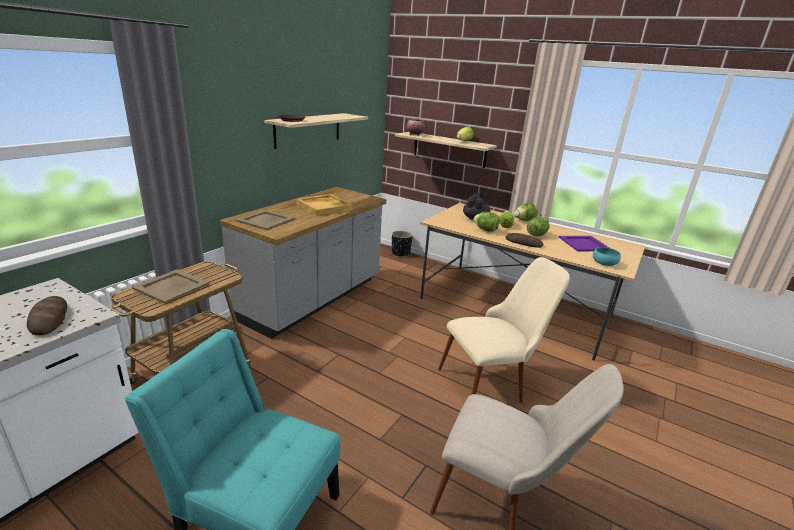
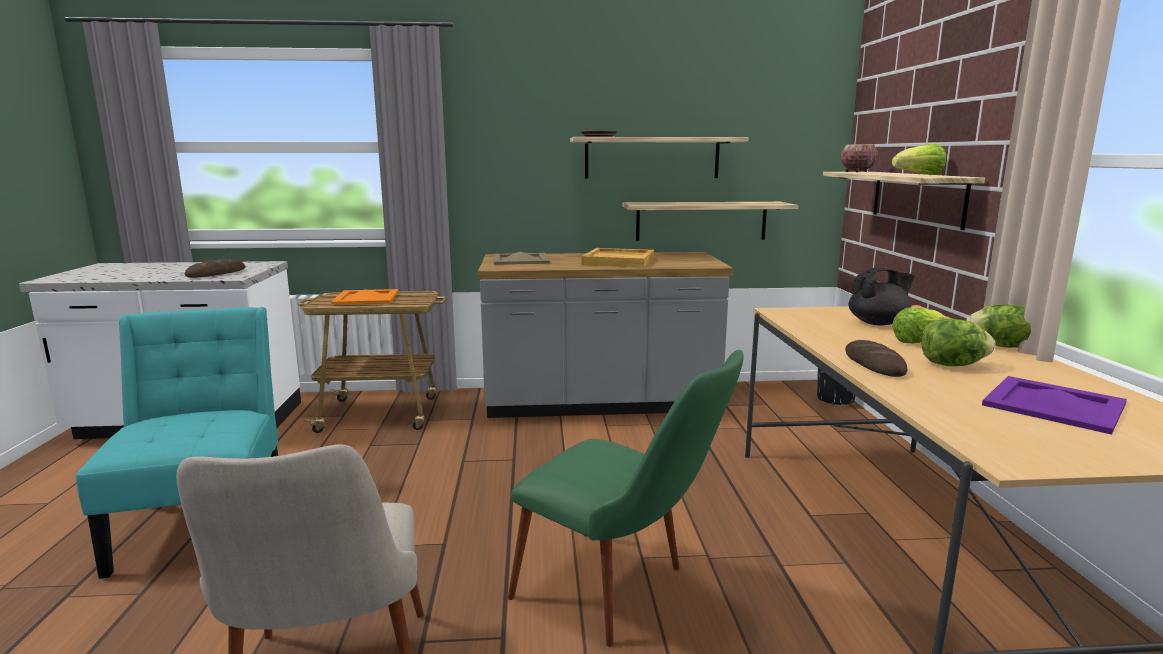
camera: 55 degrees right, 10 degrees down
(172, 286) = (366, 298): beige tray -> orange tray
(331, 167) = (701, 221): none -> shelf
(485, 230) = (846, 336): lettuce -> none
(491, 382) = (622, 593): beige chair -> green chair
(604, 263) = (999, 437): turquoise bowl -> none

